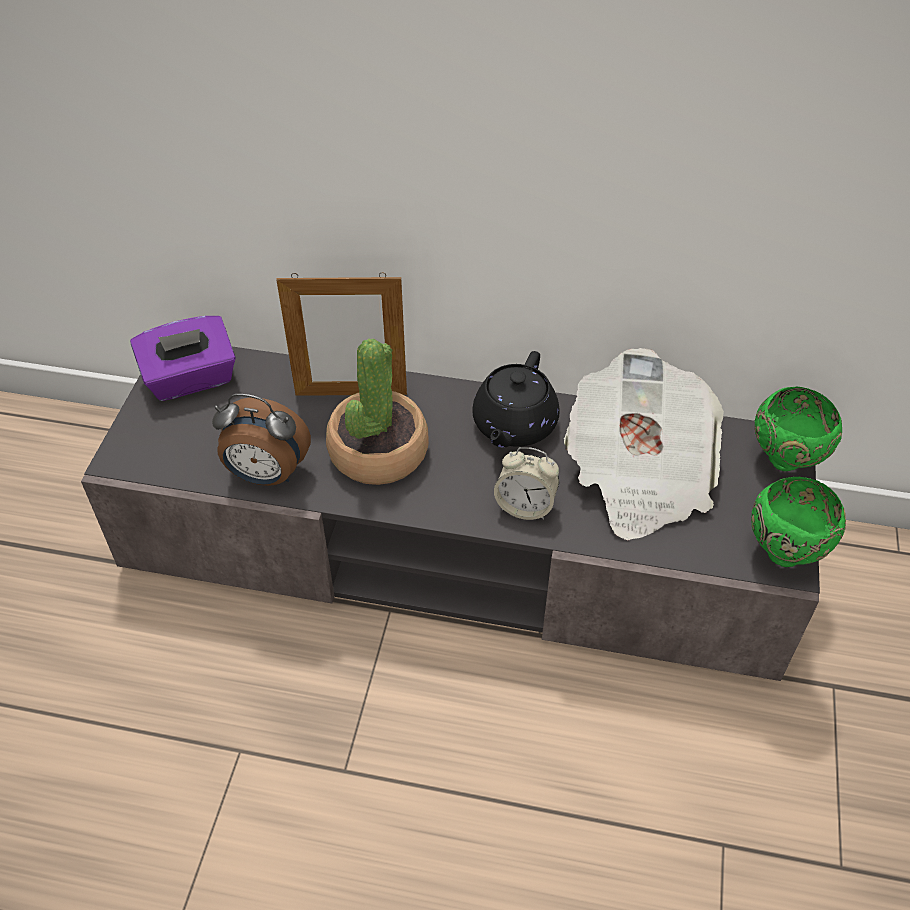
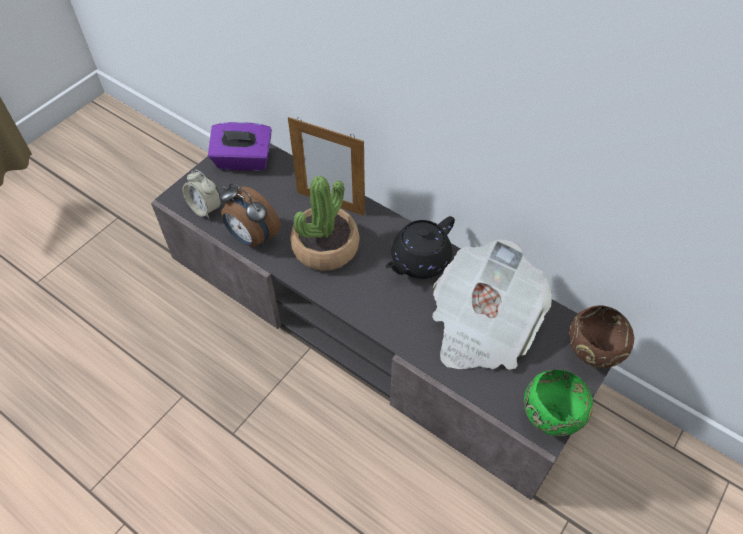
camera: 25 degrees right, 5 degrees up
(525, 506) = (395, 318): alarm clock -> alarm clock (205, 208)
(786, 461) = (591, 356): green bowl -> brown bowl

